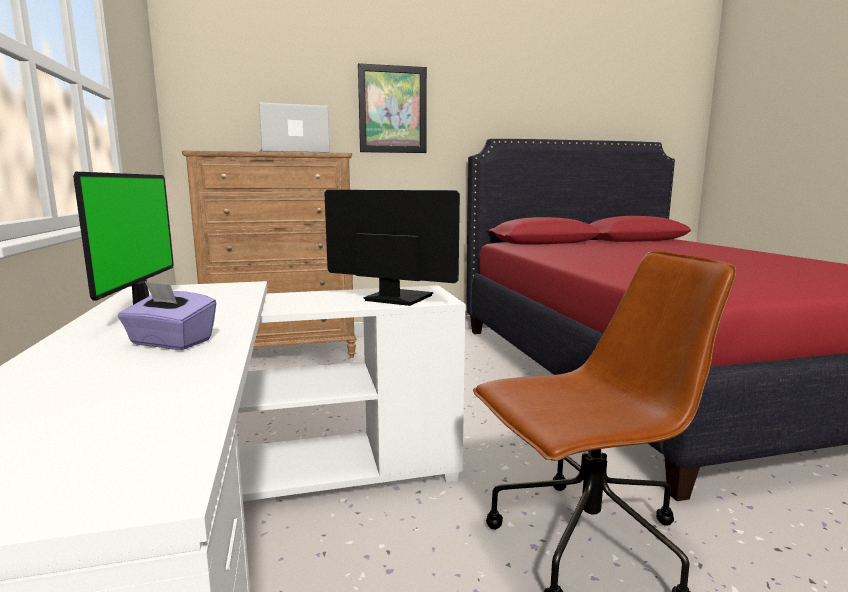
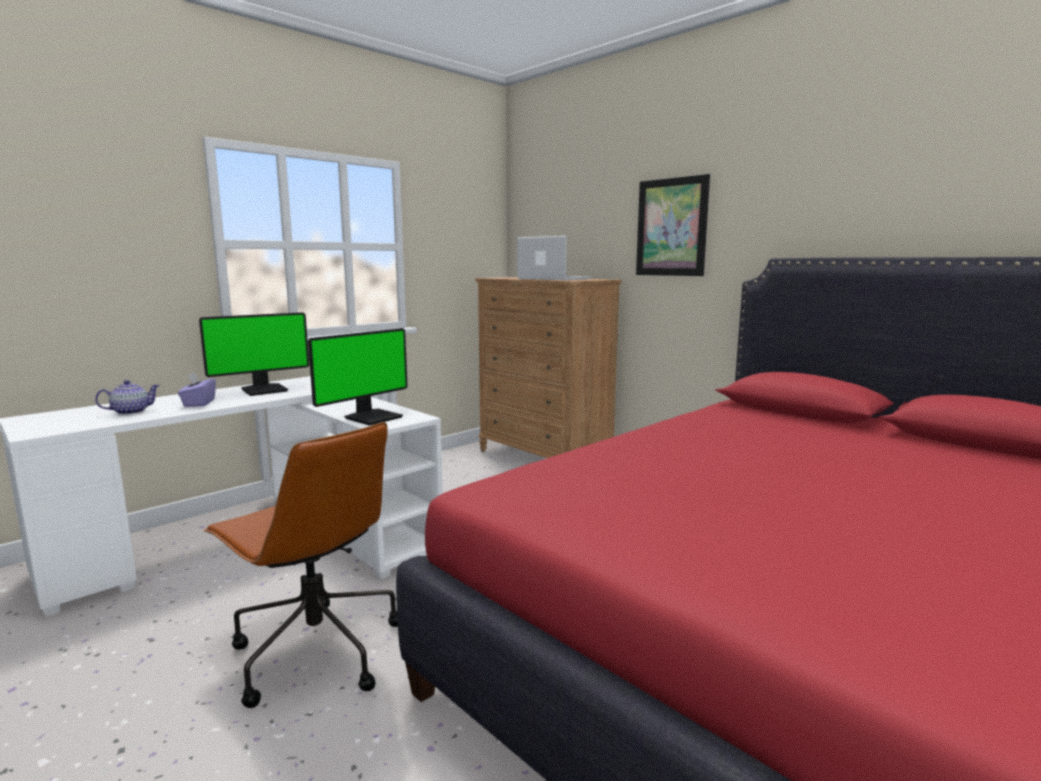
camera: 60 degrees right, 0 degrees up
(117, 387) = (130, 412): none -> teapot
(396, 298) = (372, 417): monitor -> monitor turned 45 degrees clockwise

